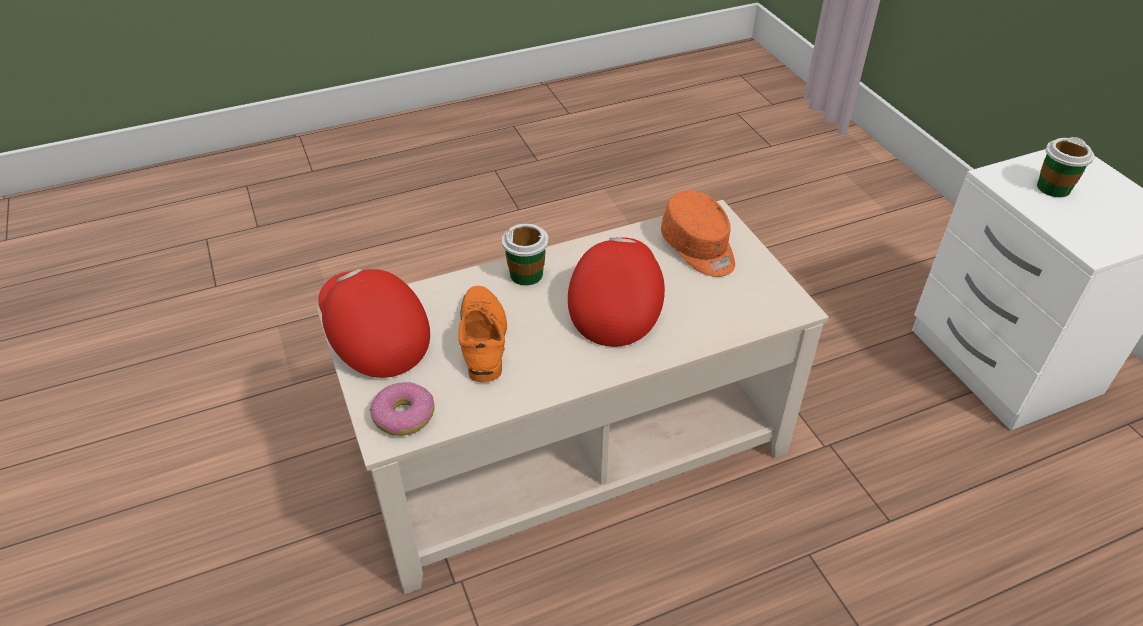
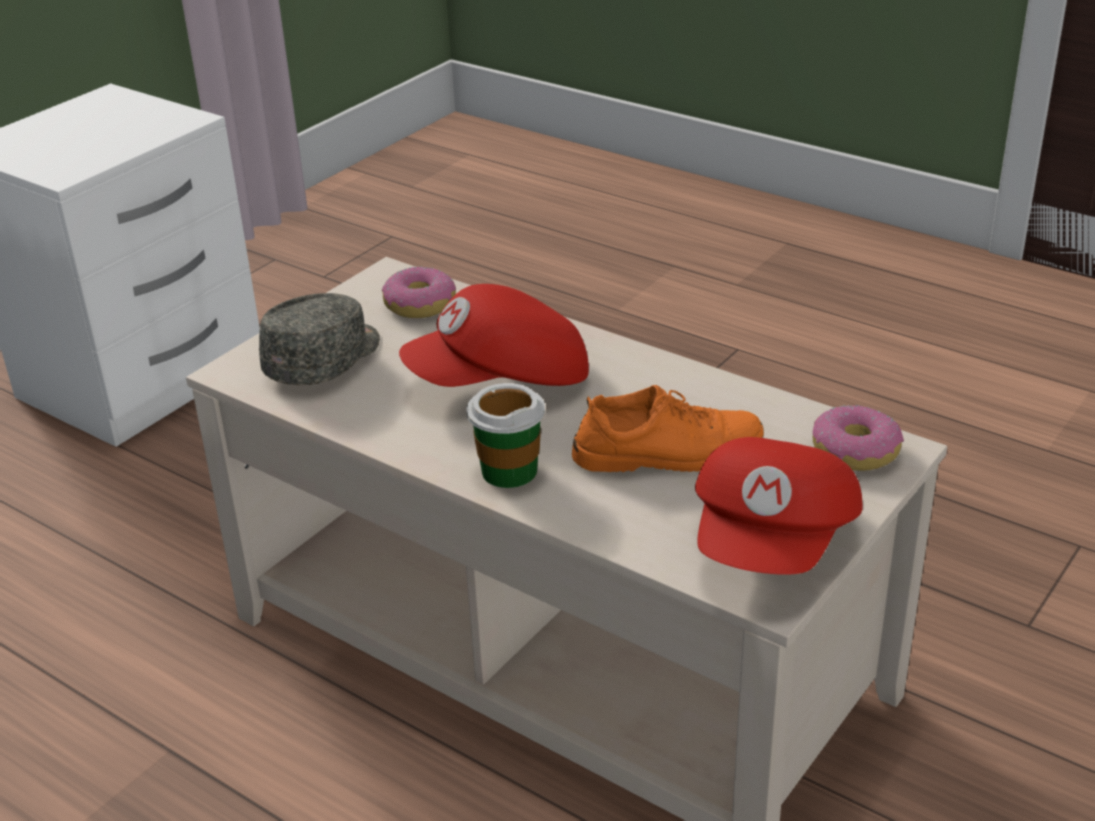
camera: 120 degrees left, 10 degrees down
(483, 338) = (668, 452): orange shoe -> orange shoe turned 150 degrees counterclockwise
(699, 248) = (325, 360): orange cap -> grey cap
(740, 306) = (420, 305): none -> donut
(1053, 188) = (71, 146): cup -> none

